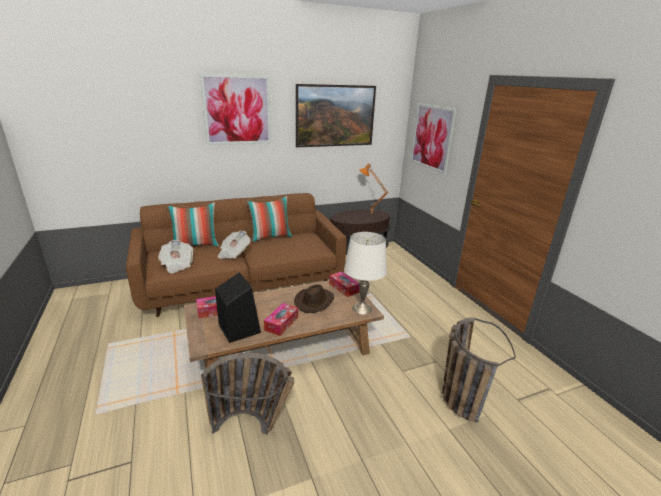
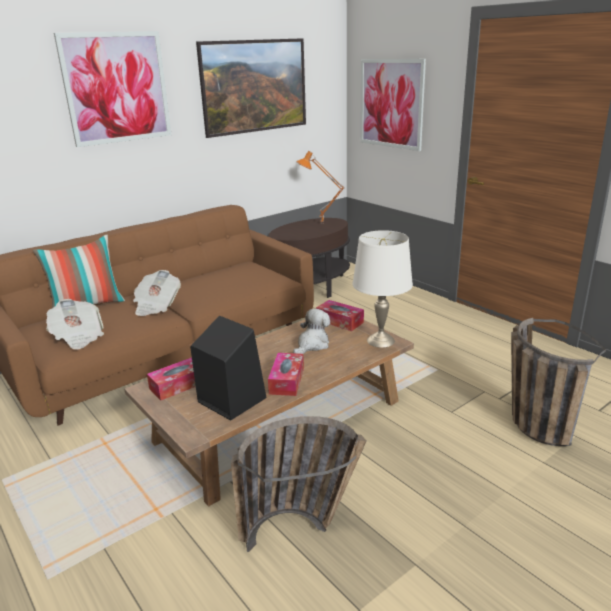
camera: 15 degrees left, 0 degrees up
(270, 237) = (195, 276): pillow -> none
(314, 301) = (312, 345): brown hat -> plush toy

